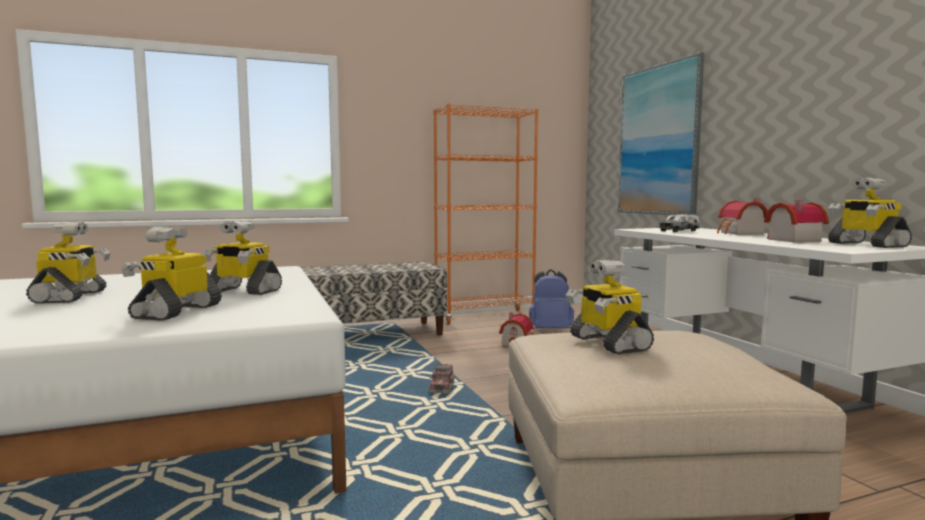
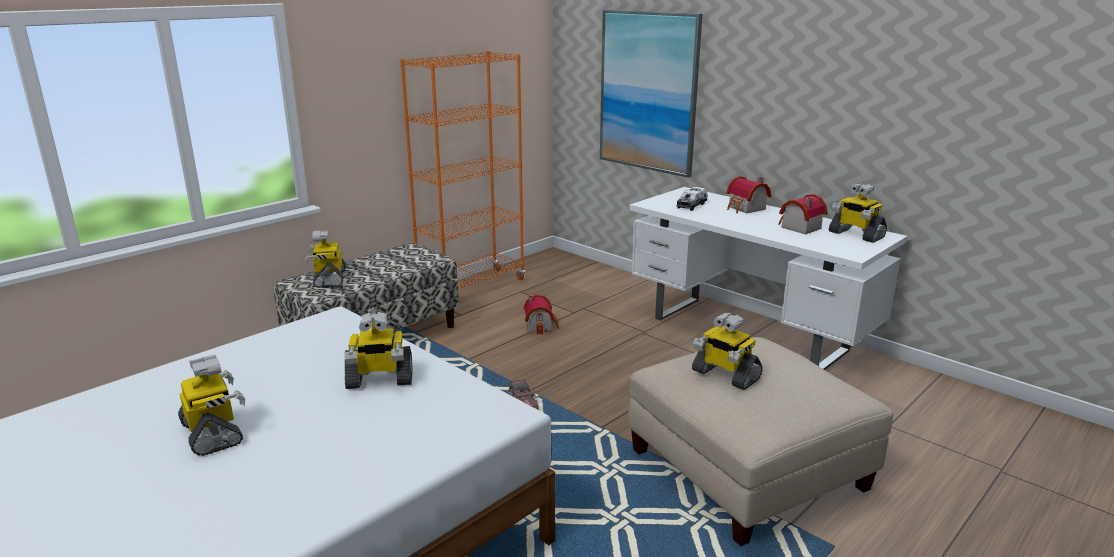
camera: 25 degrees left, 15 degrees up
(176, 311) = (384, 435): toy robot -> toy robot (329, 278)
(550, 330) = (554, 299): blue backpack -> none

